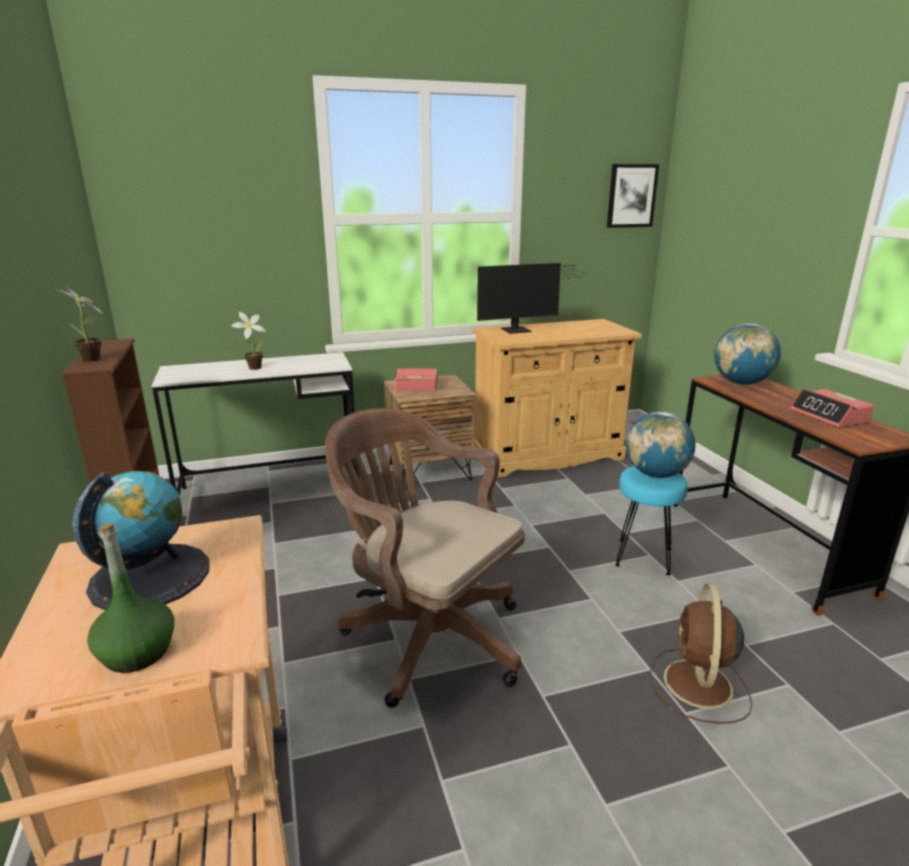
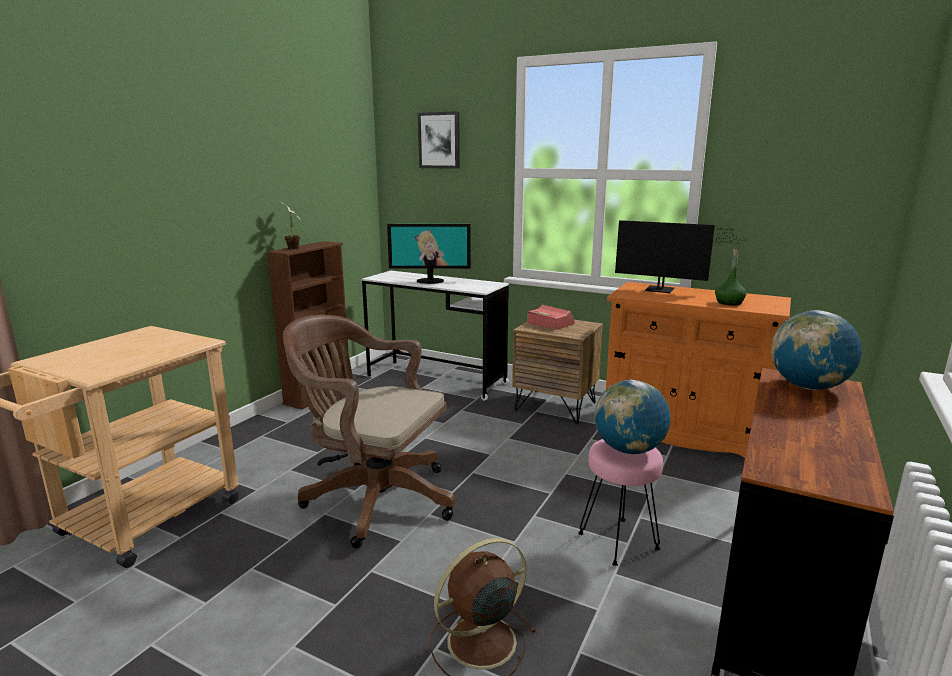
camera: 45 degrees right, 5 degrees down
(137, 652) = (72, 365): green bottle -> green bottle (729, 303)
(150, 576) = (137, 345): globe -> none
(252, 368) = (430, 281): potted plant -> monitor
(427, 635) = (373, 498): brown office chair -> brown office chair turned 60 degrees counterclockwise
(547, 455) = (683, 432): beige cabinet -> orange cabinet
(631, 196) = (859, 156): picture -> picture (439, 140)
(642, 556) = (618, 540): turquoise stool -> pink stool
(829, 416) = (821, 443): alarm clock -> none

